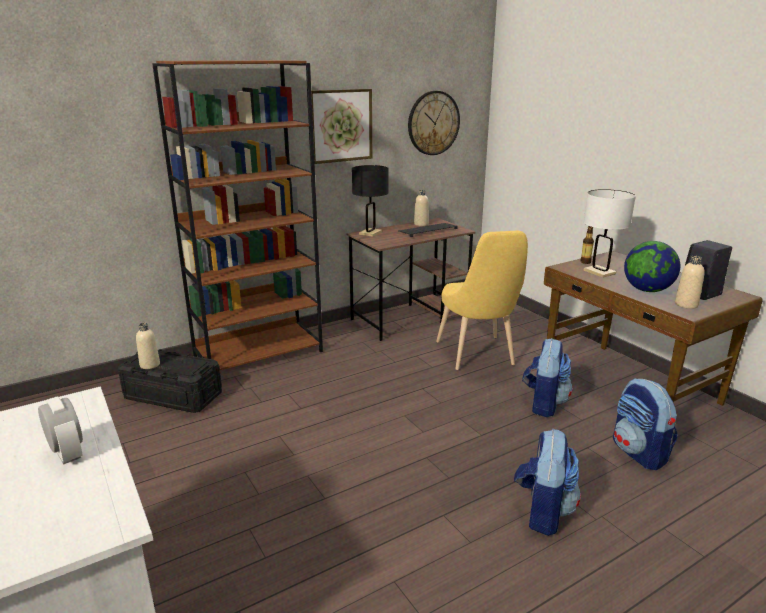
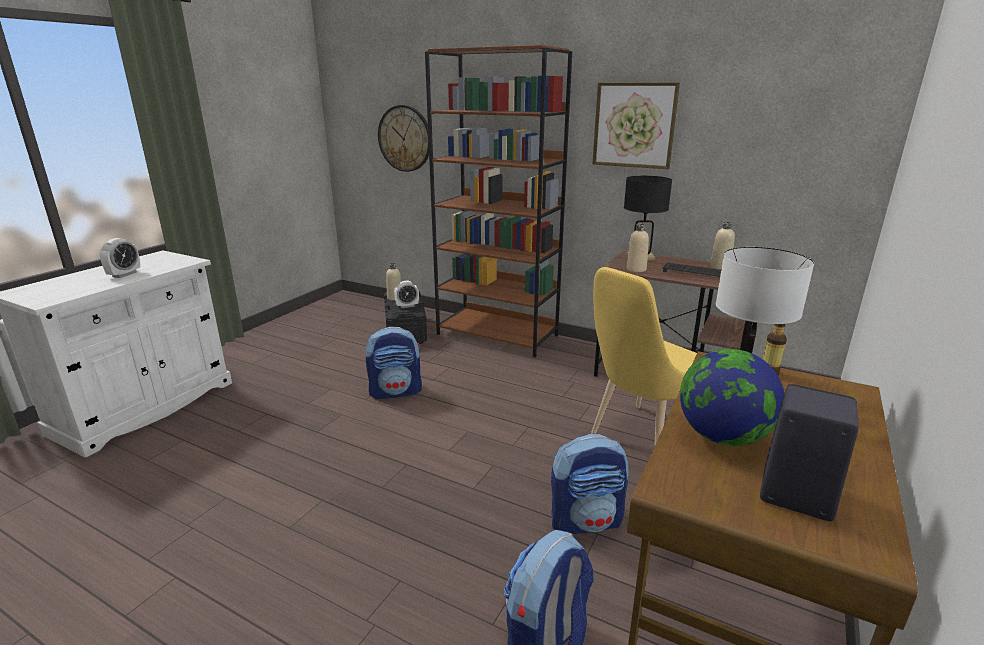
camera: 60 degrees right, 0 degrees up
(184, 363) = (407, 306): none -> alarm clock
(433, 123) = (780, 135): wall clock -> wall clock (405, 138)
(542, 512) = (358, 569): backpack -> backpack (396, 391)
(686, 305) = (707, 482): beige bottle -> beige bottle (636, 269)

